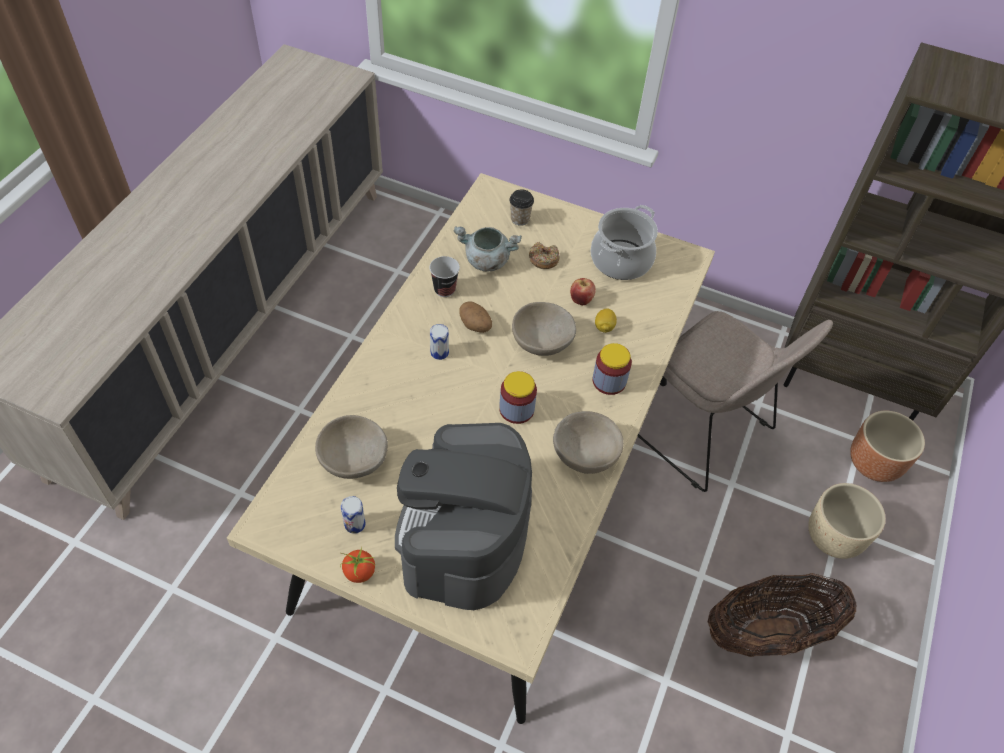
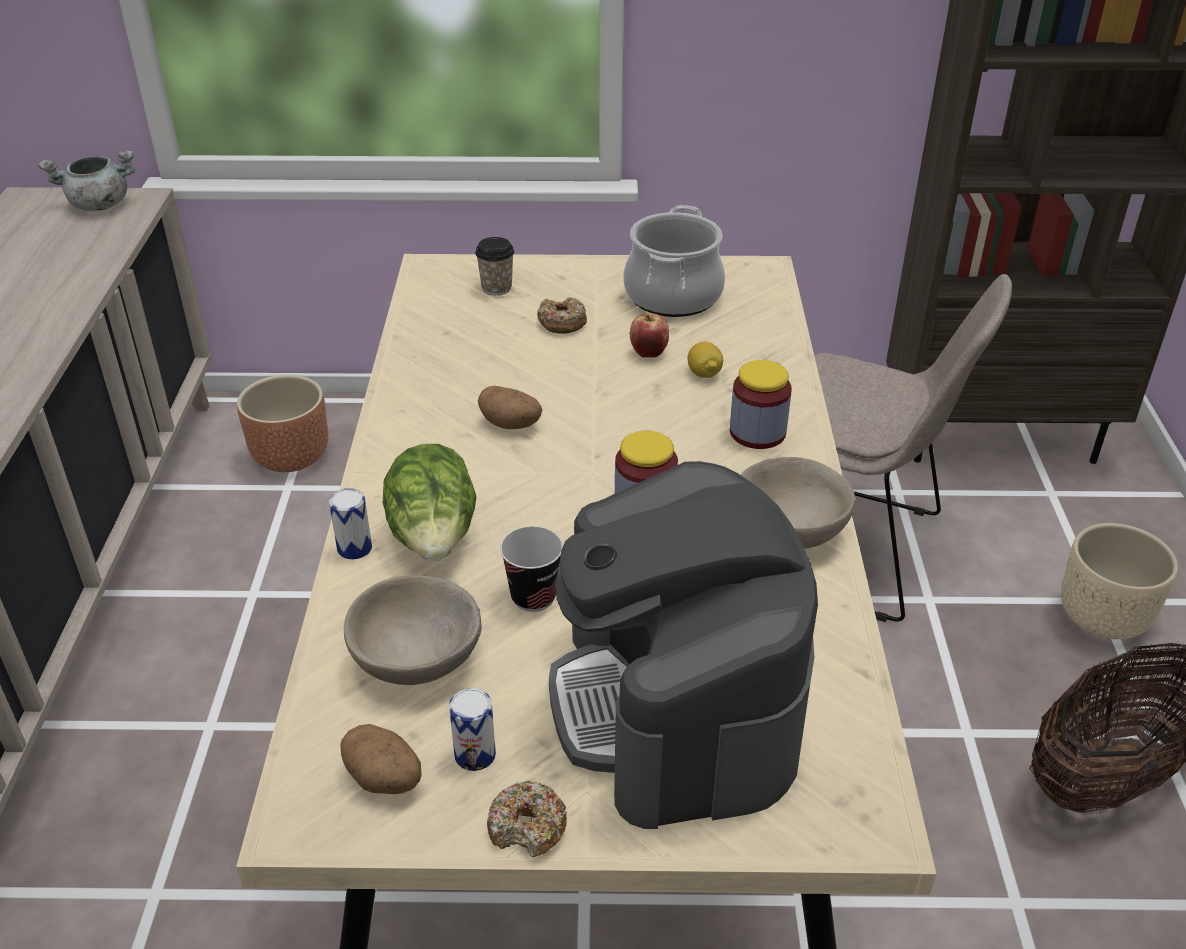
camera: 20 degrees left, 15 degrees down
(308, 520) = (385, 779): none -> potato
(359, 572) = (528, 827): tomato -> donut
(397, 389) = (434, 539): none -> lettuce
(439, 352) = (475, 472): can -> can (354, 548)
(444, 289) = (434, 395): cup -> cup (533, 597)
(486, 261) = (477, 346): grey cooking pot -> grey cooking pot (98, 205)
(541, 343) = (625, 416): beige bowl -> none
(873, 463) = (1086, 513): brown planter -> brown planter (290, 457)

